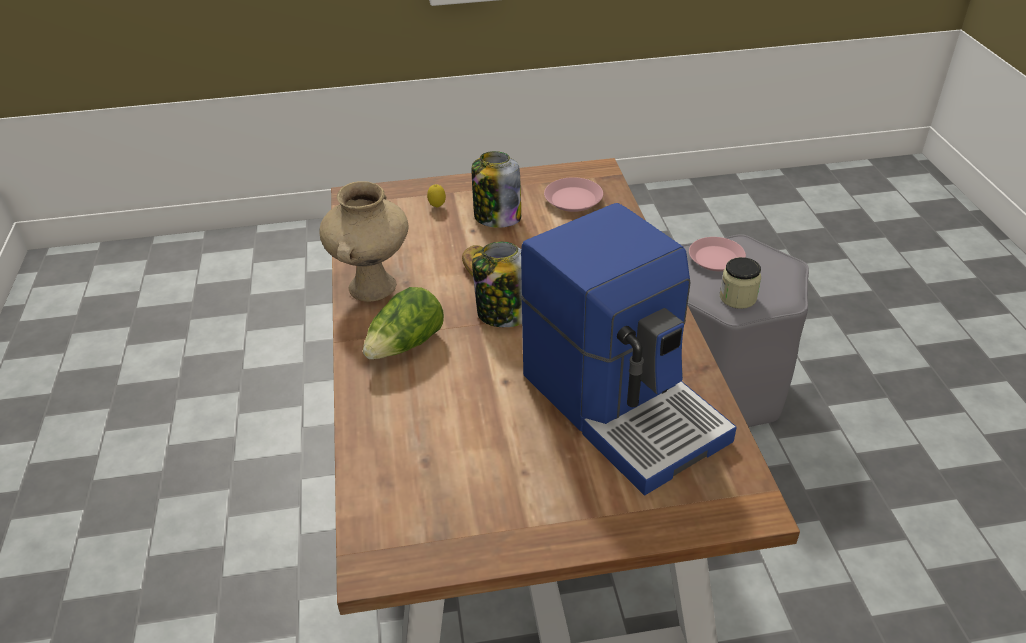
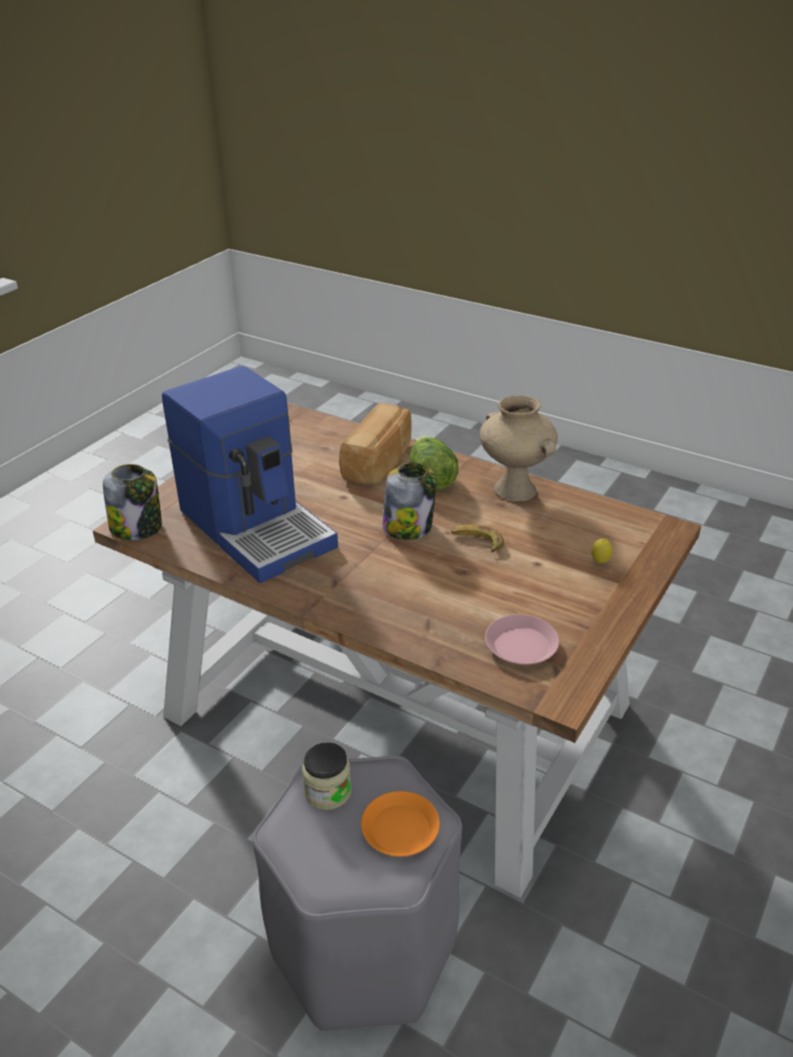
camera: 130 degrees right, 5 degrees down
(411, 397) = (380, 462): none -> bread
(496, 217) = (544, 585): jar -> jar (137, 527)
(624, 404) = (257, 527): coffee machine -> coffee machine turned 135 degrees counterclockwise
(715, 259) = (400, 828): pink plate -> orange plate

